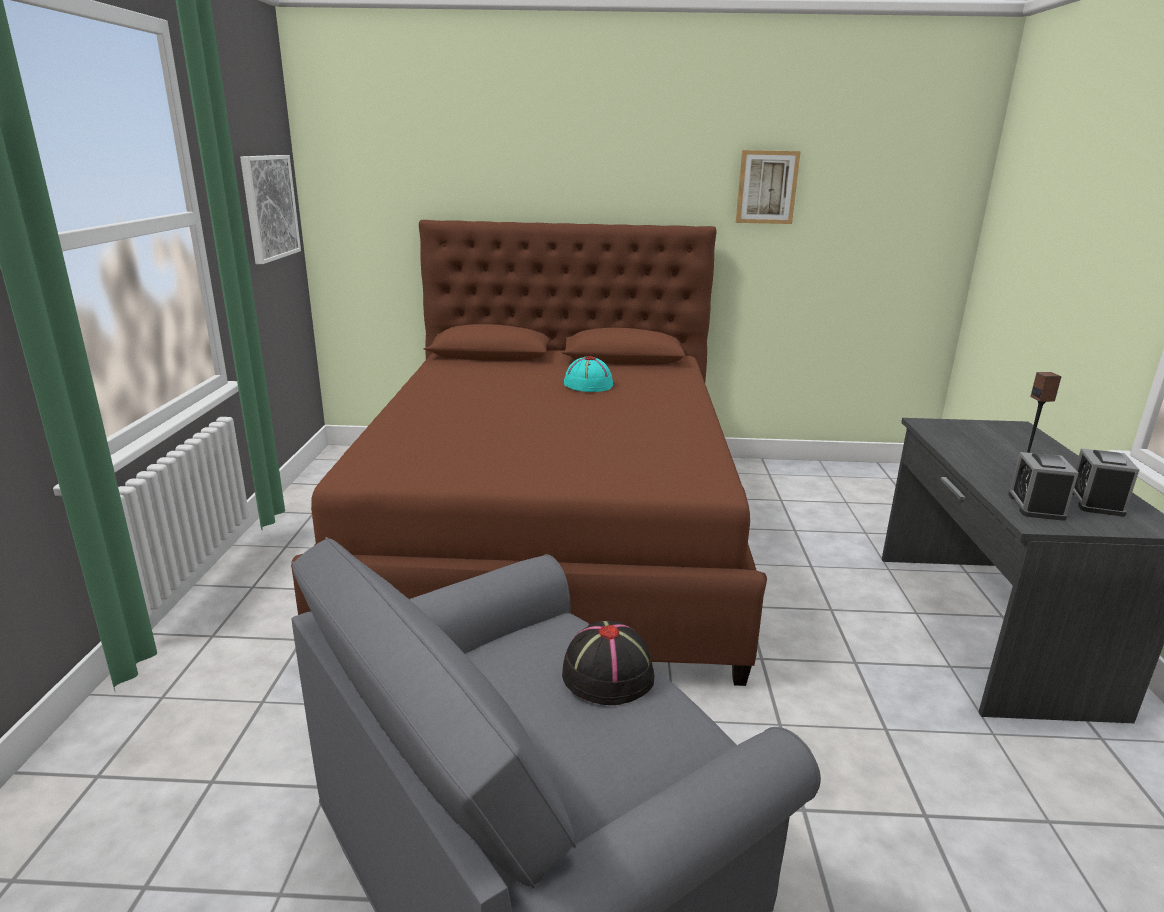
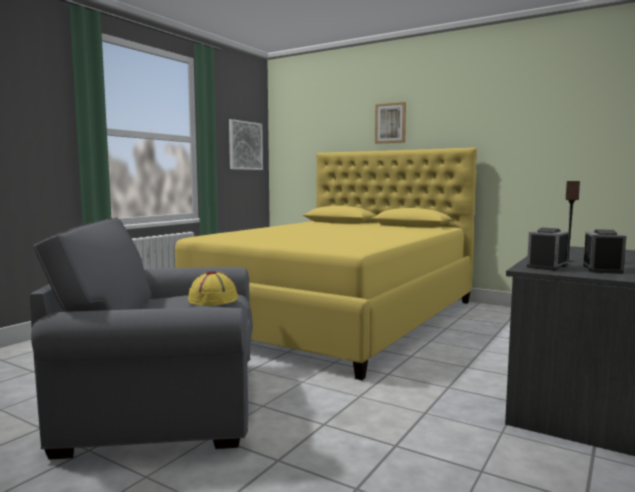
camera: 30 degrees right, 15 degrees down
(551, 536) = (335, 316): brown bed -> yellow bed
(587, 385) = (367, 229): turquoise hat -> none
(607, 673) = (213, 299): black hat -> yellow hat
(766, 187) = (511, 122): picture -> picture (390, 123)
(1095, 502) = (602, 269): alarm clock -> alarm clock turned 150 degrees clockwise

